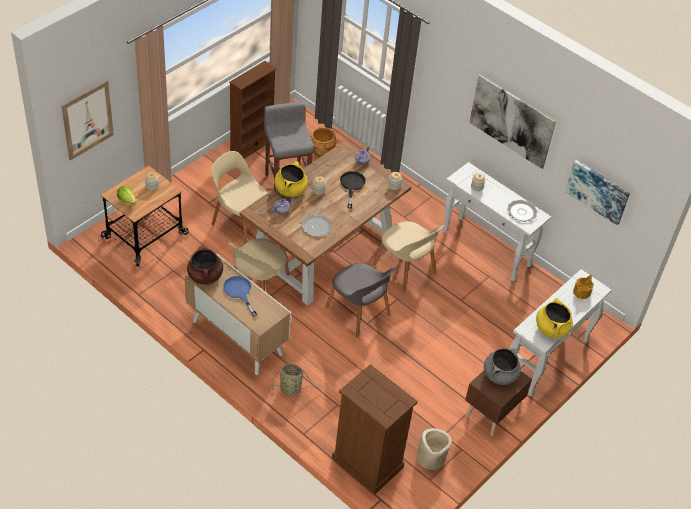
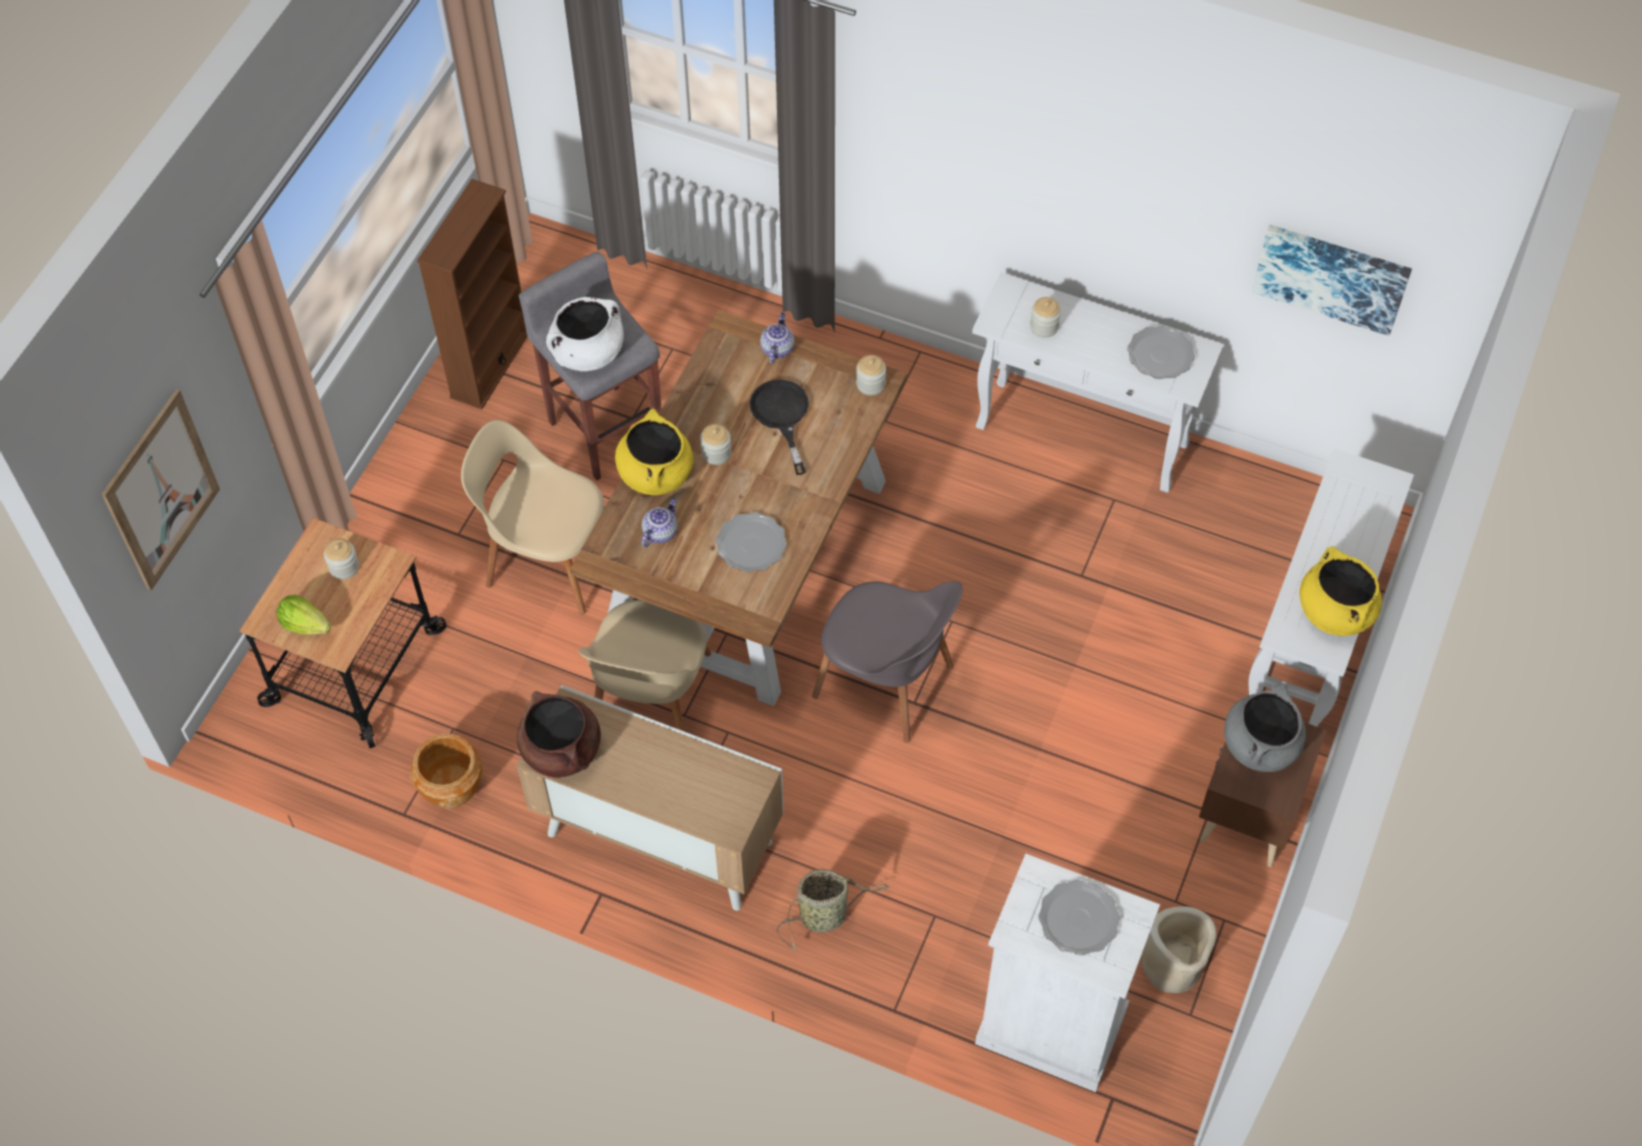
camera: 15 degrees left, 10 degrees up
(239, 292) = (652, 762): blue frying pan -> none
(284, 140) = (587, 353): none -> white cooking pot
(321, 151) = (645, 323): brown planter -> brown planter (451, 787)
(367, 463) = (1050, 1026): brown dresser -> white dresser
(380, 395) = (1079, 919): none -> plate
(405, 270) = (939, 546): beige chair -> none
(511, 121) = (1095, 174): picture -> none
(582, 292) = (1359, 502): teapot -> none

